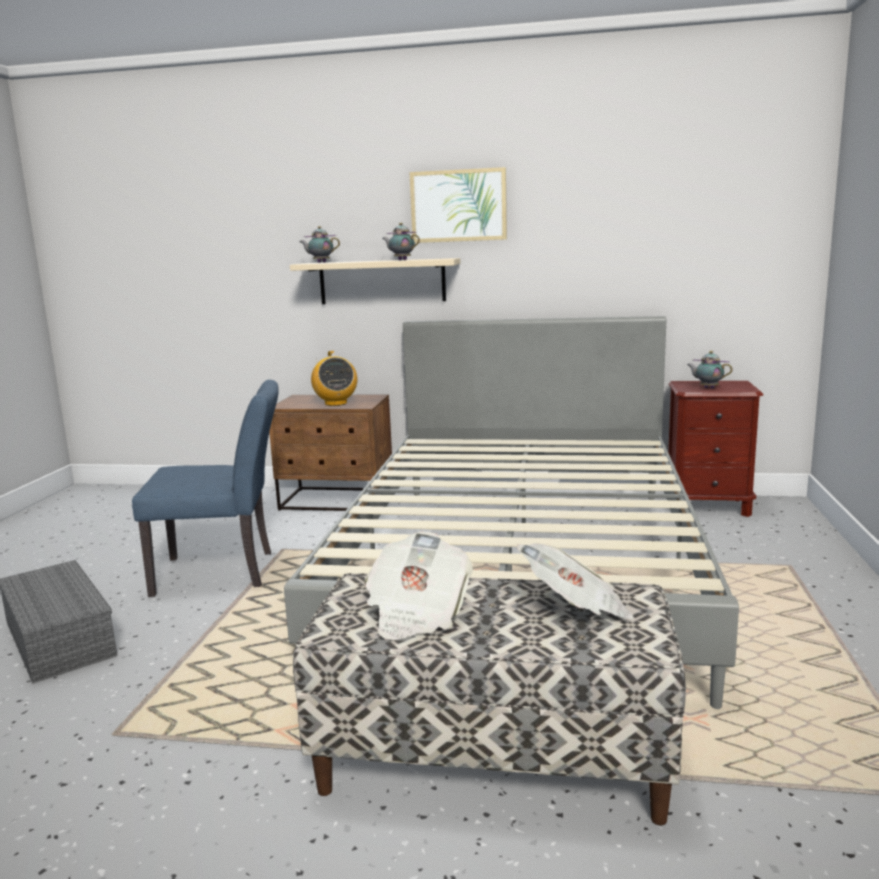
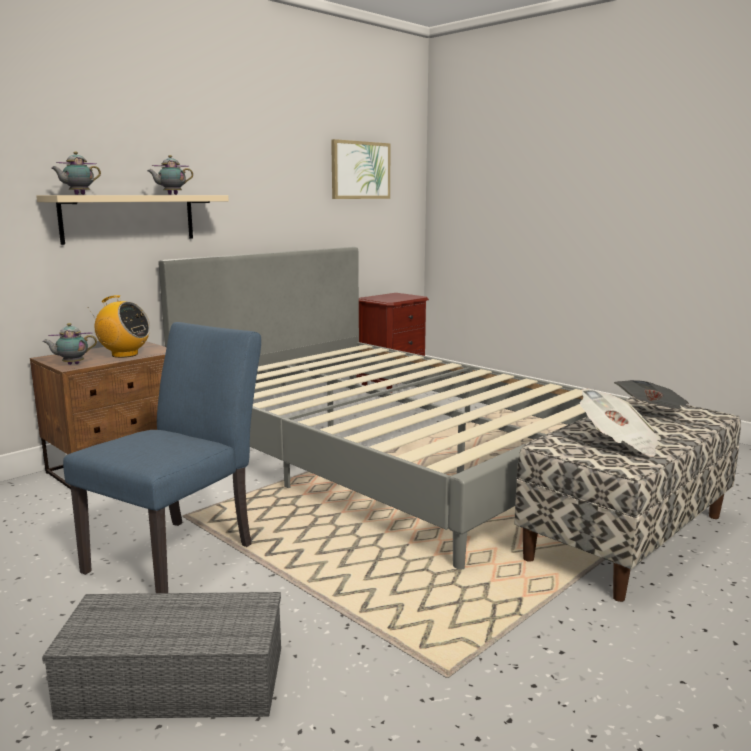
camera: 55 degrees left, 0 degrees up
(458, 206) = (200, 143): picture -> picture (360, 170)
(707, 388) = (394, 298): teapot -> teapot (71, 364)

